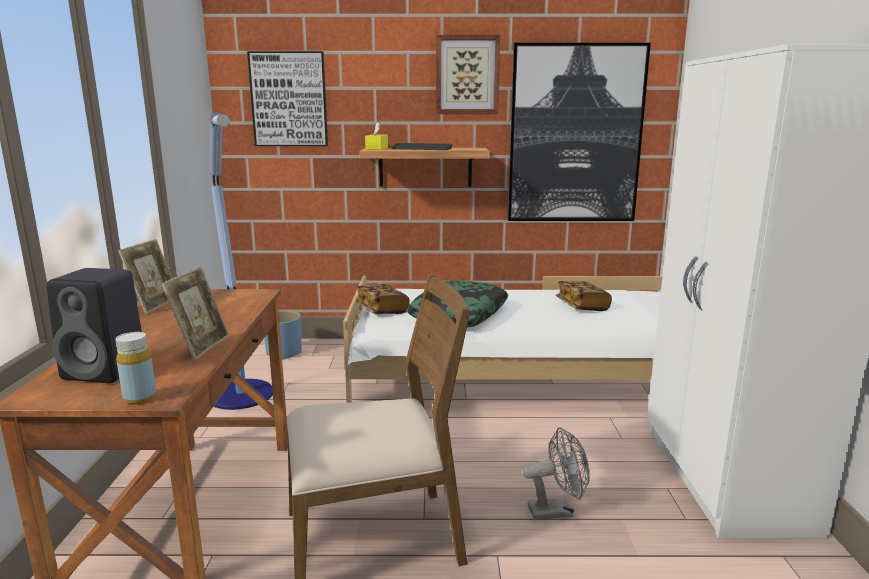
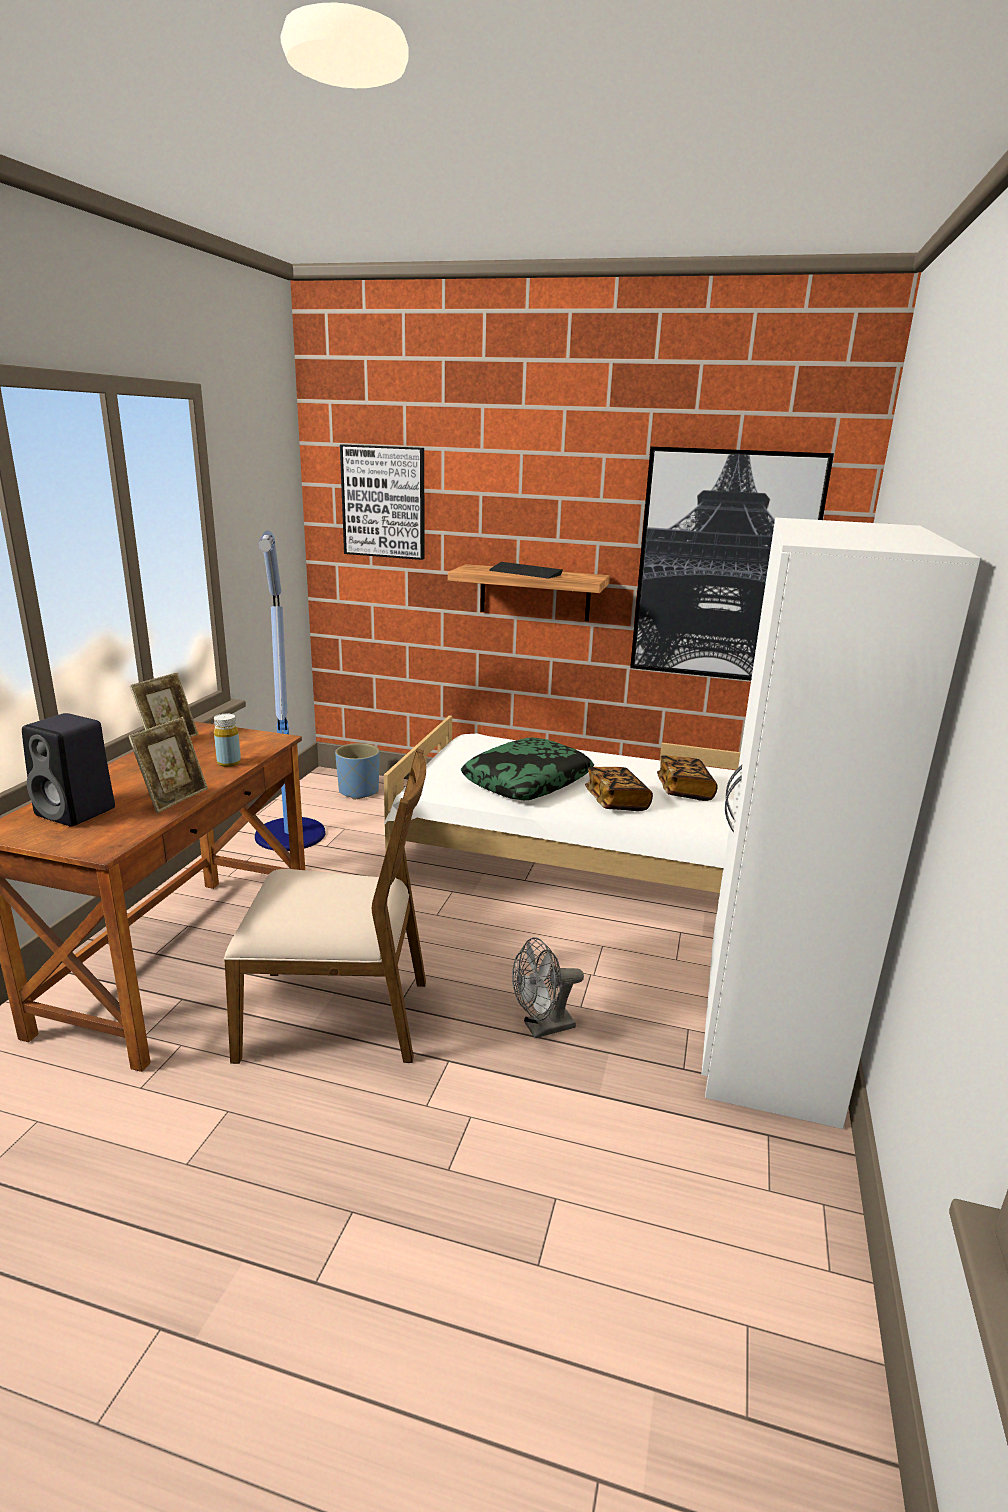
camera: 15 degrees right, 5 degrees up
(140, 398) = (84, 846): yellow bottle -> yellow bottle (229, 763)
(377, 148) = (474, 568): yellow tissue box -> none
(382, 310) = (445, 763): book -> book (616, 802)
(467, 75) = (591, 484): picture -> none
(556, 511) = (542, 1028): grey fan -> grey fan turned 150 degrees clockwise

